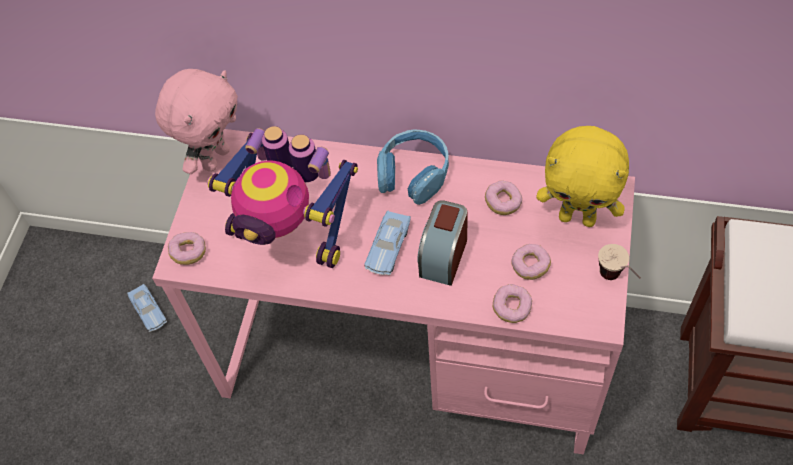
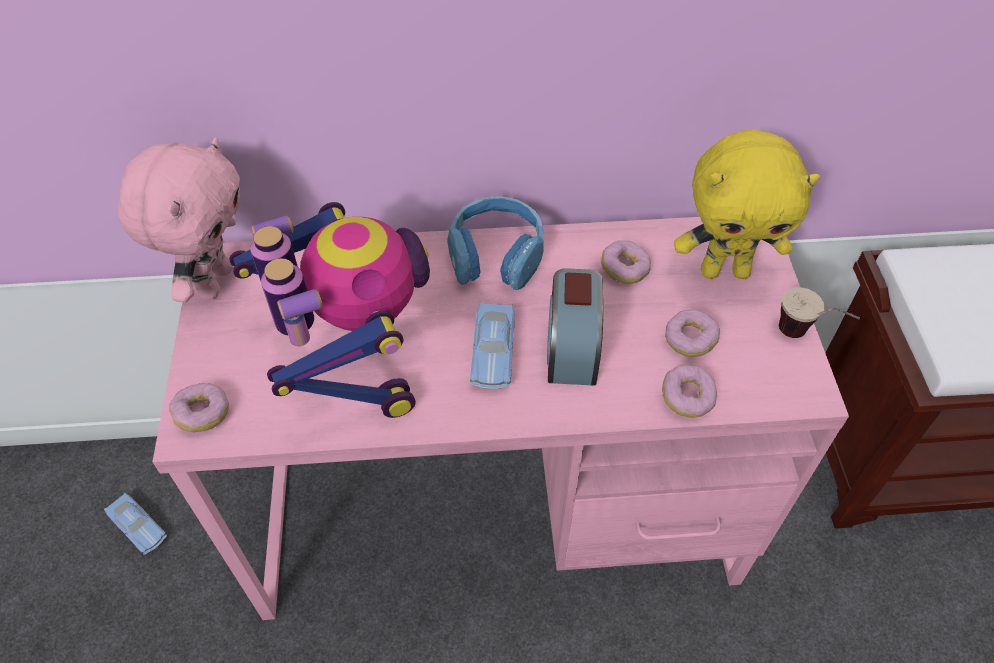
camera: 20 degrees left, 5 degrees down
(291, 233) = (350, 358): toy robot -> toy robot turned 120 degrees counterclockwise

